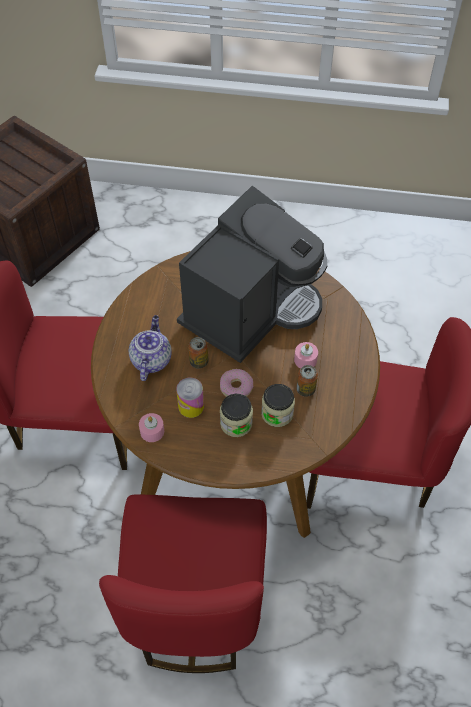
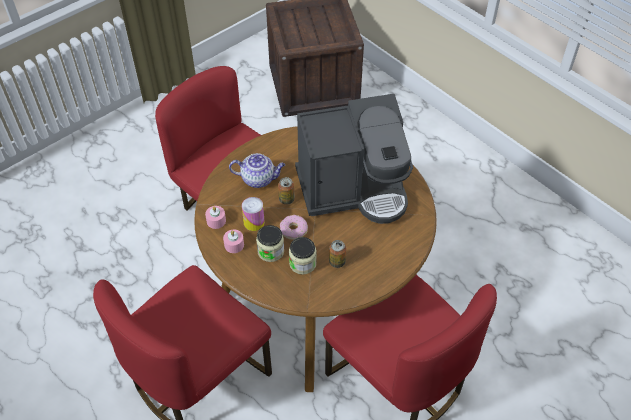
camera: 40 degrees right, 5 degrees down
(151, 359) = (259, 179): teapot -> teapot turned 45 degrees clockwise
(305, 360) = (356, 244): pink candle -> pink candle (234, 245)

